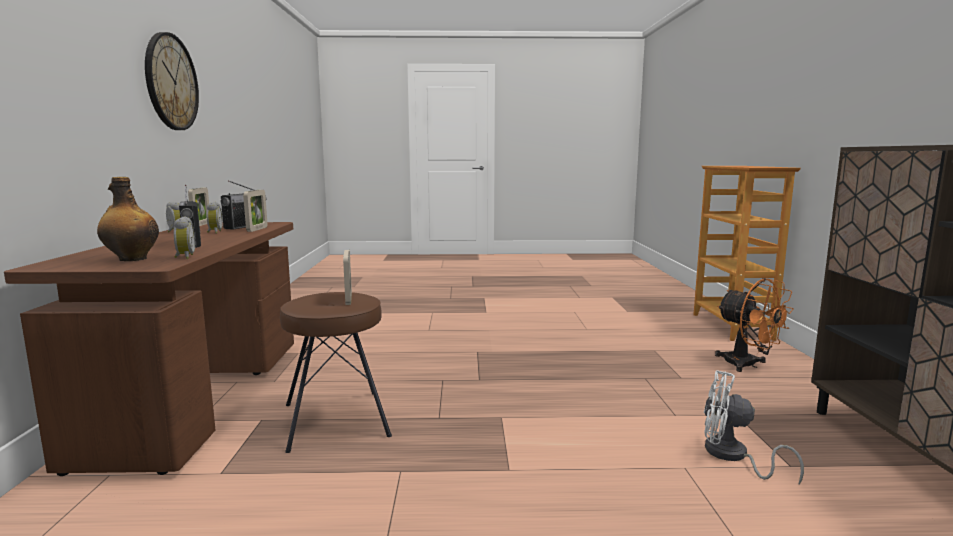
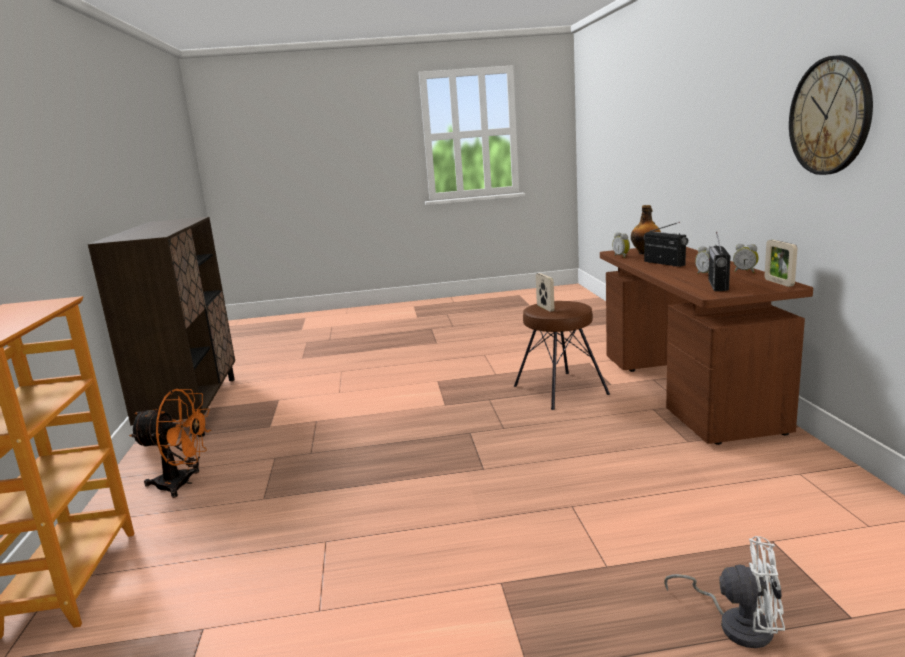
camera: 175 degrees right, 5 degrees up
(257, 229) = (685, 282): picture frame -> none
(732, 456) = (306, 400): white fan -> white fan (737, 624)
(747, 365) = (182, 484): orange fan -> orange fan turned 135 degrees clockwise

